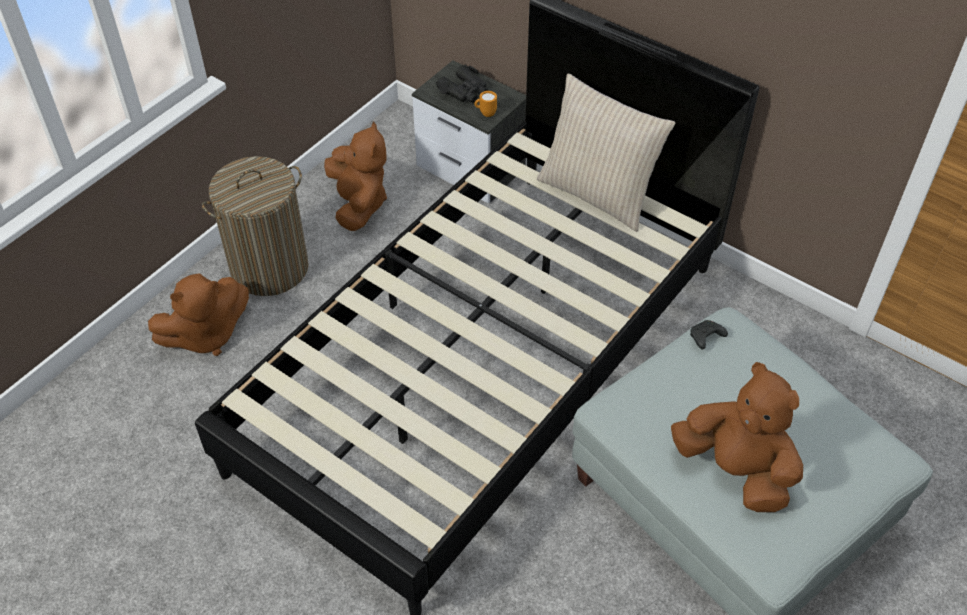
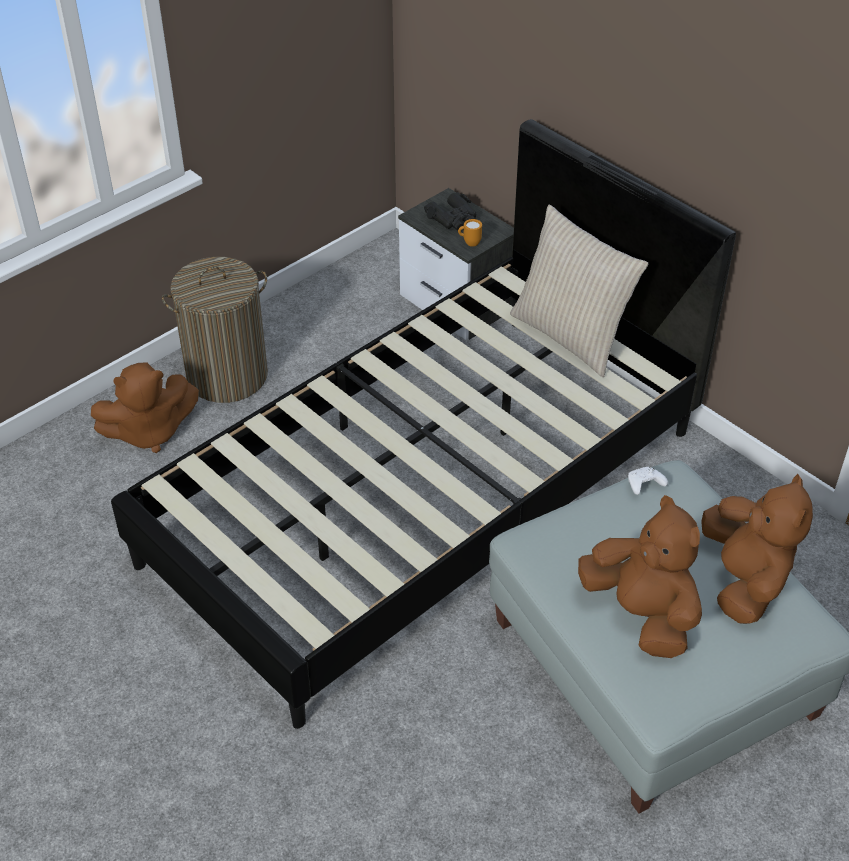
camera: 10 degrees right, 5 degrees down
(358, 204) = (331, 325): brown plush toy -> brown plush toy (744, 580)
(705, 338) = (644, 485): black game controller -> white game controller

